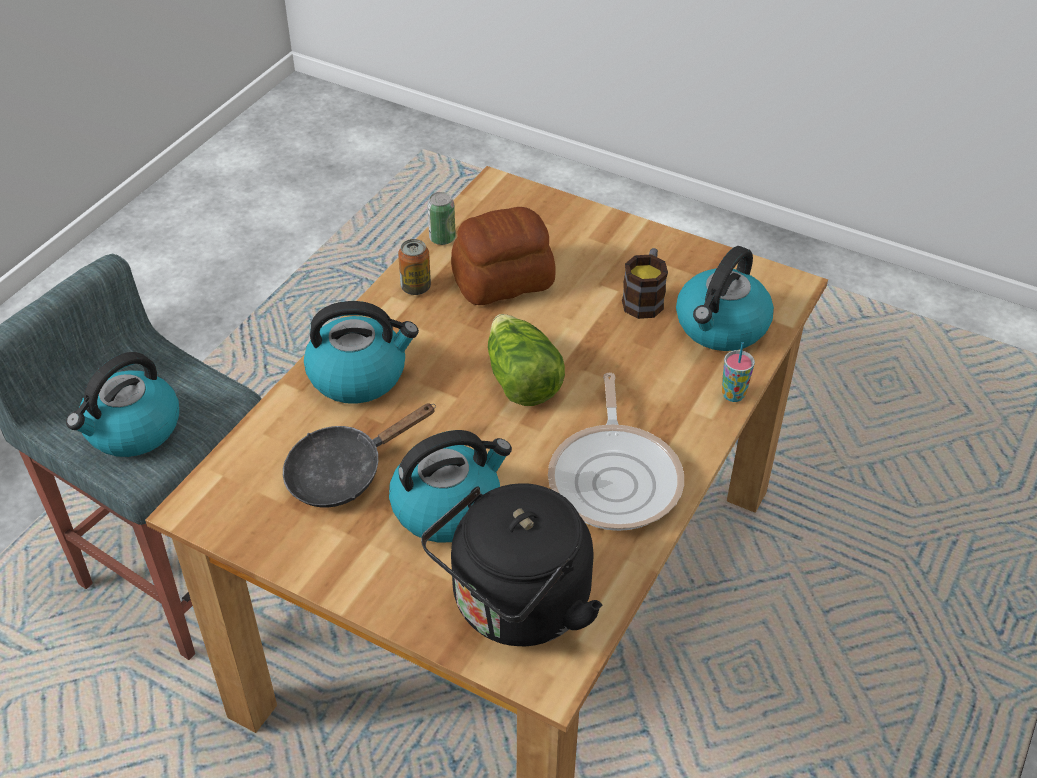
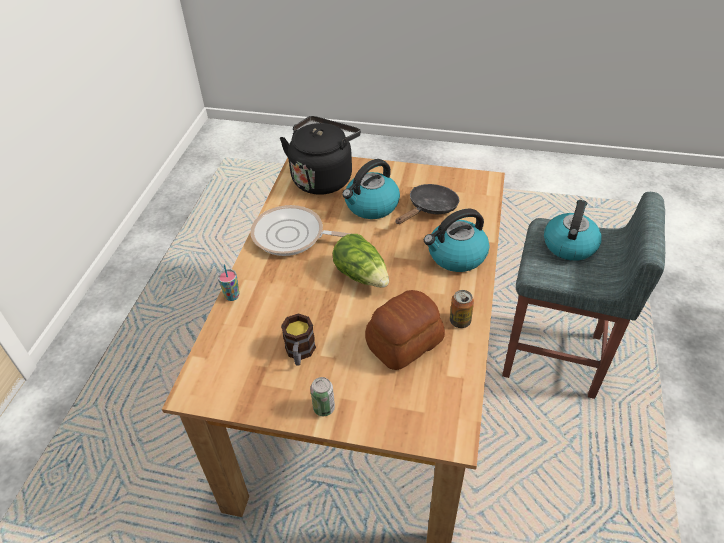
camera: 165 degrees right, 0 degrees up
(442, 238) = (466, 368): can -> can (324, 408)
(616, 478) = (292, 236): frying pan -> frying pan turned 60 degrees counterclockwise
(721, 327) = (242, 343): kettle -> none

